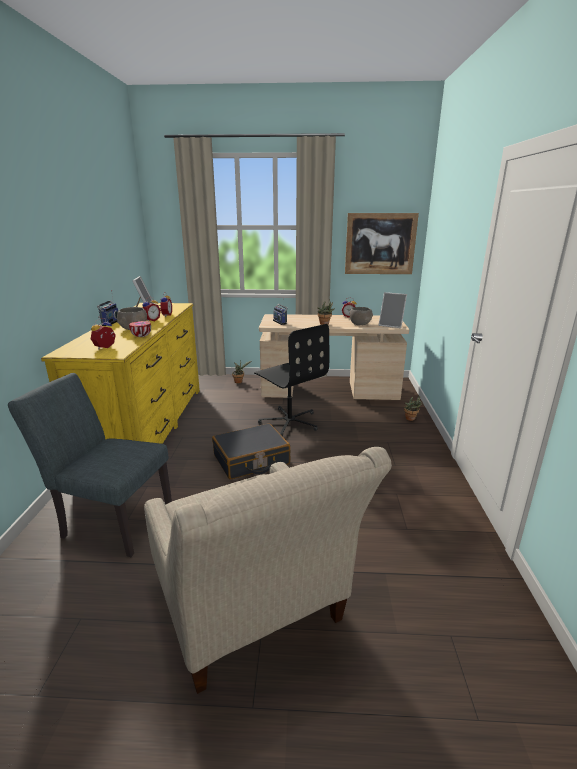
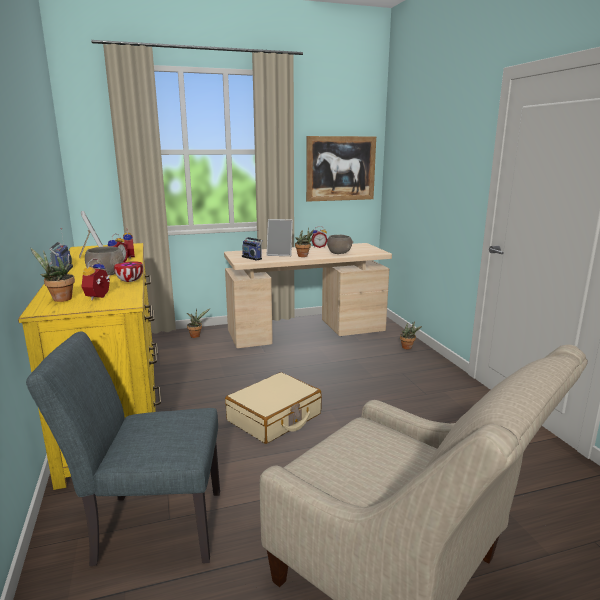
camera: 20 degrees left, 5 degrees down
(80, 346) = (59, 299): none -> potted plant
(251, 460) = (274, 418): black suitcase -> beige suitcase
(289, 422) = (287, 370): black office chair -> none
(391, 325) = (371, 251): picture frame -> picture frame (280, 254)

